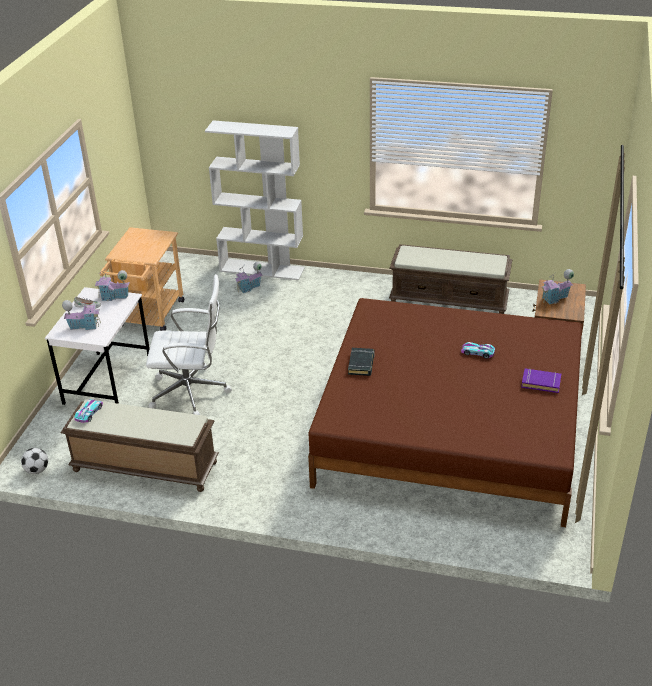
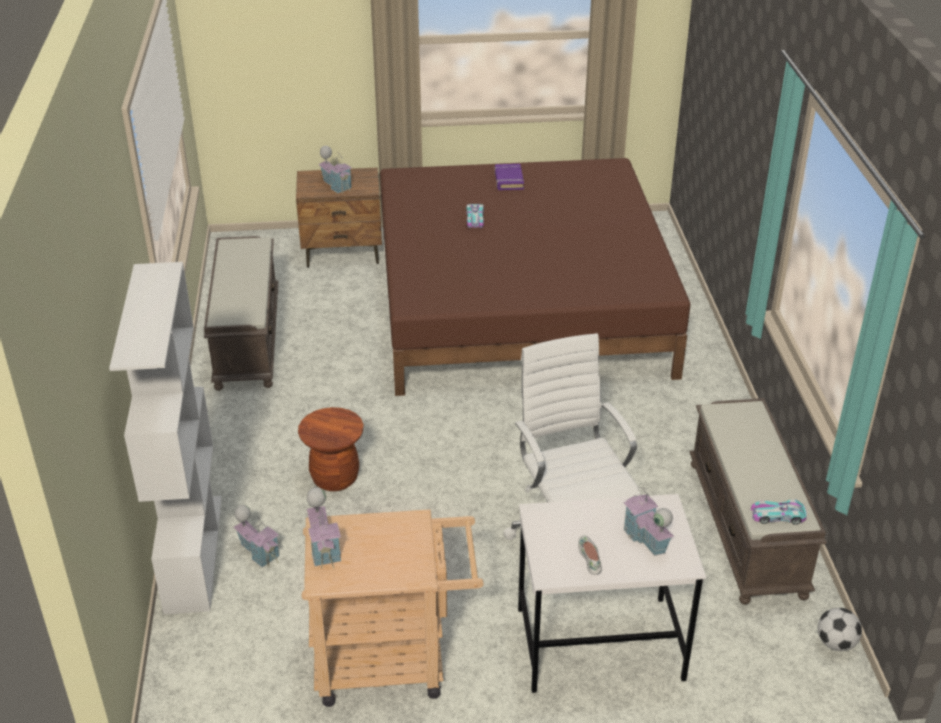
camera: 110 degrees left, 0 degrees up
(114, 297) = (545, 534): toy house -> toy house (324, 548)
(292, 317) = (335, 478): none -> brown stool
(361, 364) = (543, 289): black book -> none

